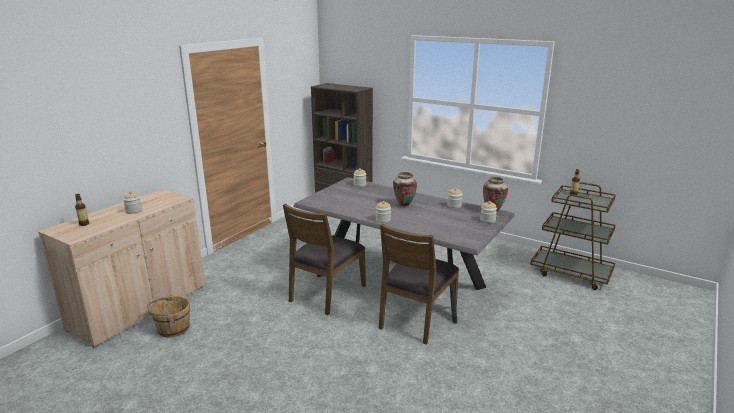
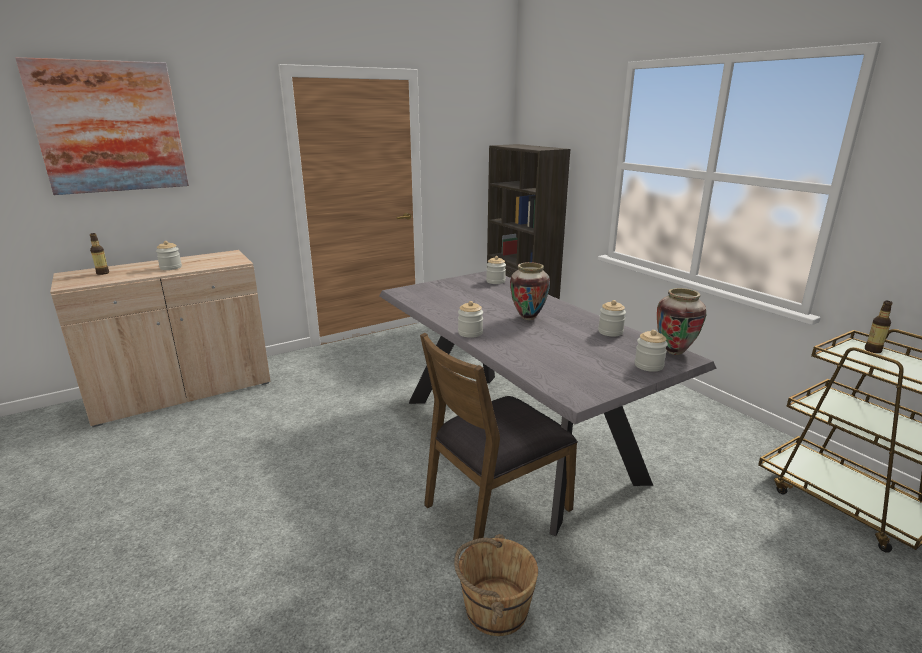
camera: 25 degrees right, 0 degrees up
(72, 108) = (110, 127): none -> picture
(173, 328) = (186, 427): brown bucket -> brown bucket (495, 608)
(326, 293) = (400, 429): brown chair -> none

